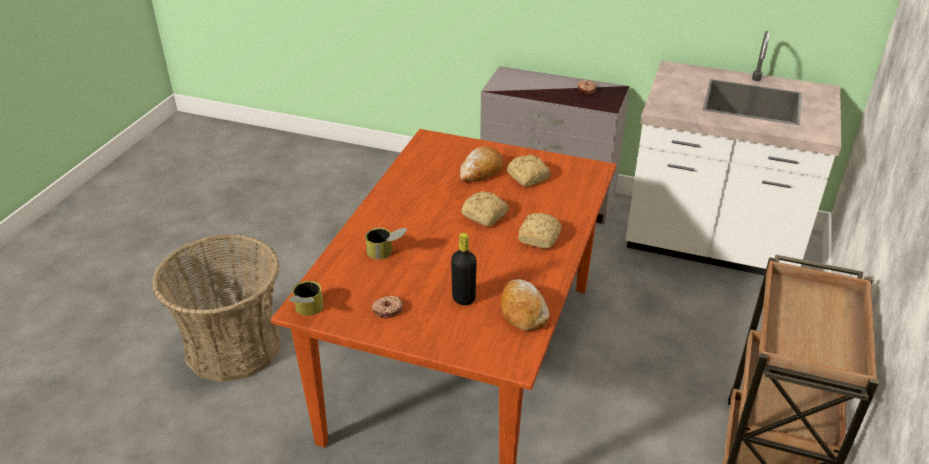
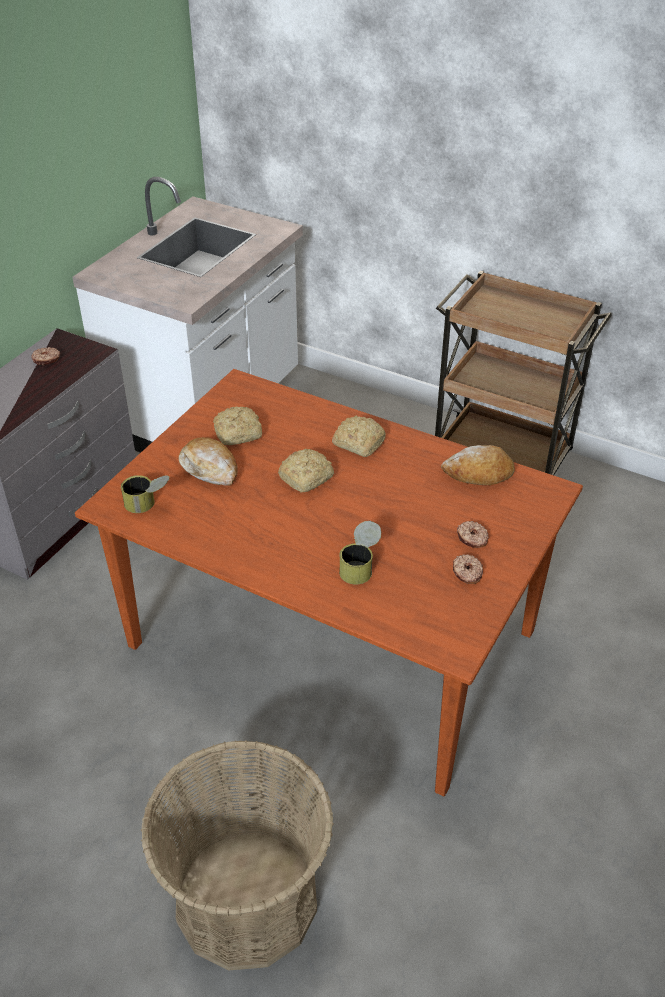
camera: 80 degrees left, 5 degrees up
(307, 312) = (463, 644): can -> can (148, 504)
(431, 311) = (472, 538): none -> donut
(463, 298) = (454, 512): black bottle -> none

